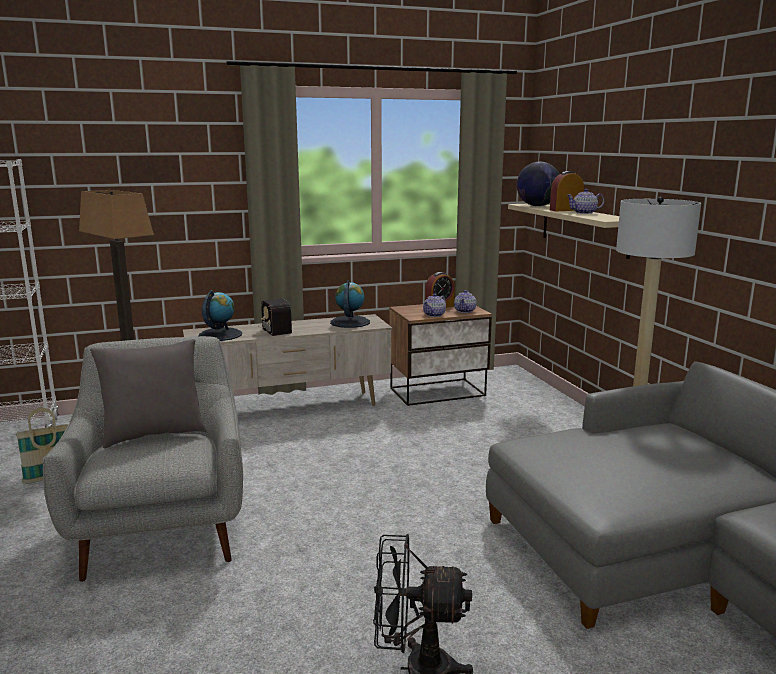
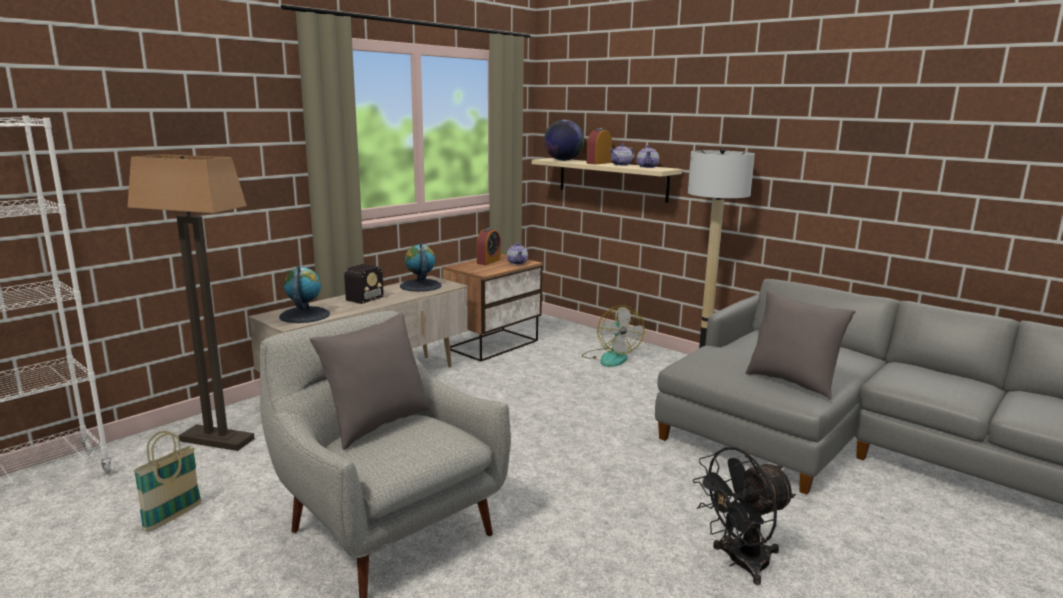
camera: 30 degrees left, 0 degrees up
(275, 328) = (354, 301): radio -> radio turned 90 degrees counterclockwise
(434, 315) = (497, 269): teapot -> teapot (647, 167)
(542, 426) = (610, 357): none -> fan
(615, 489) = (792, 382): none -> grey pillow

